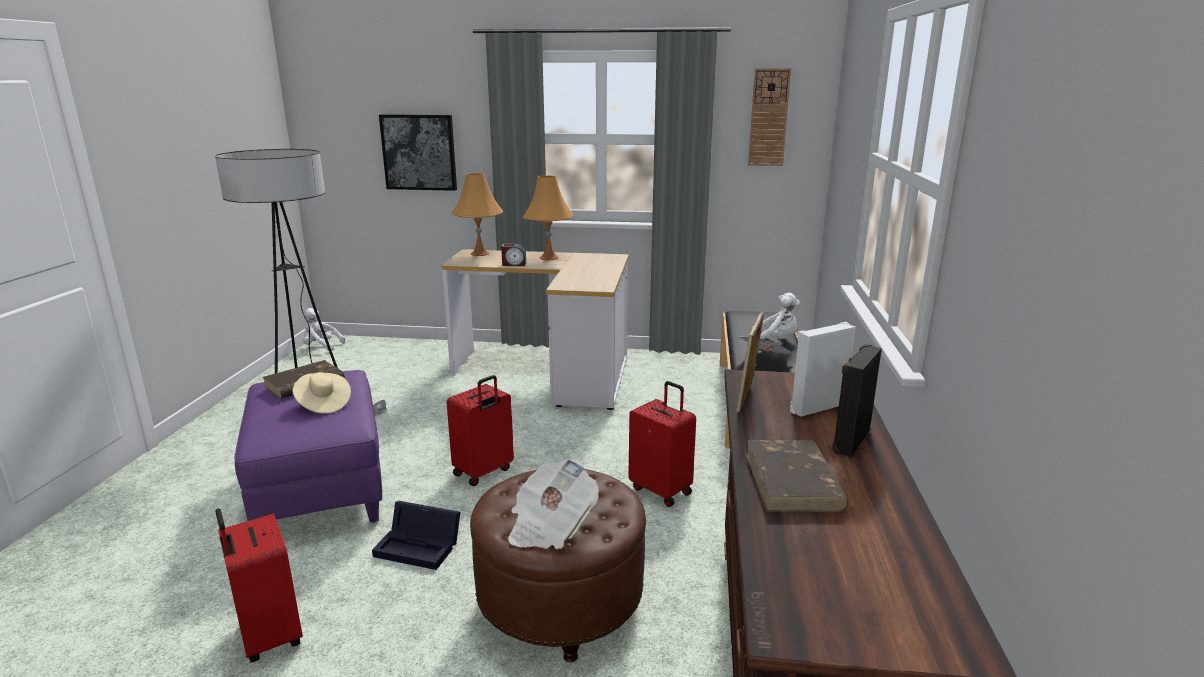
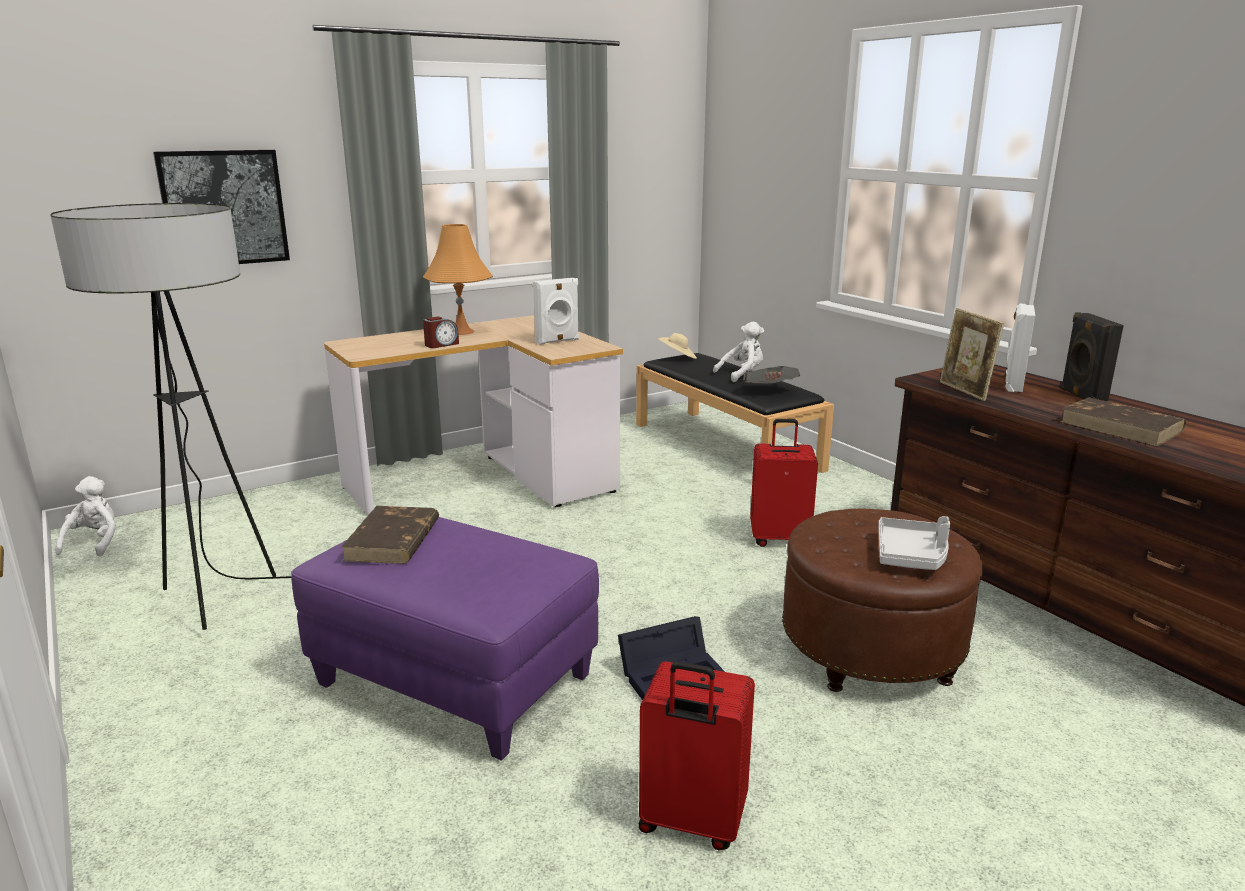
camera: 40 degrees left, 0 degrees up
(321, 347) = (95, 543): white plush toy -> white plush toy turned 120 degrees clockwise
(323, 404) = (475, 549): beige hat -> beige hat (677, 357)
(479, 253) = (363, 342): orange table lamp -> none
(484, 472) = (602, 588): red suitcase -> none
(550, 526) = (911, 555): newspaper -> grey tray
(586, 277) = (557, 341): none -> white speaker
(768, 117) = (649, 144): wall clock -> none

